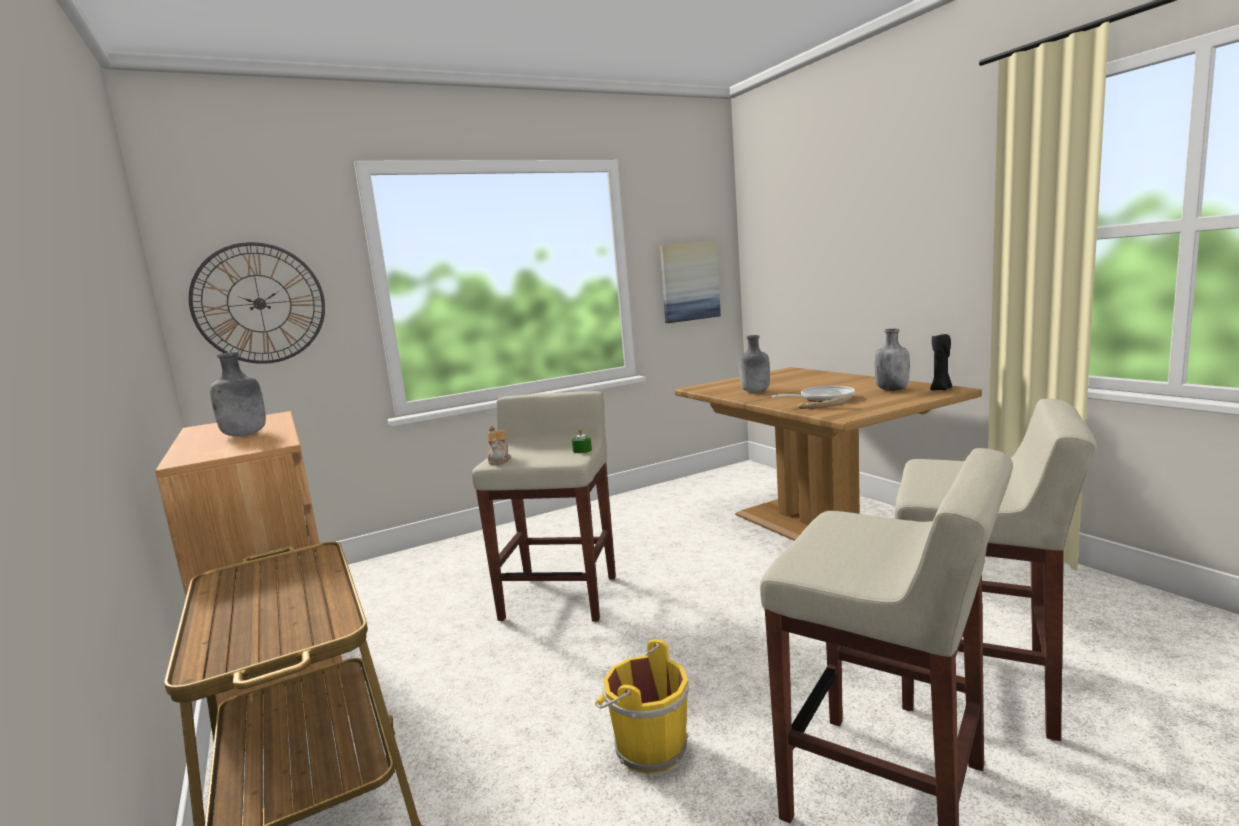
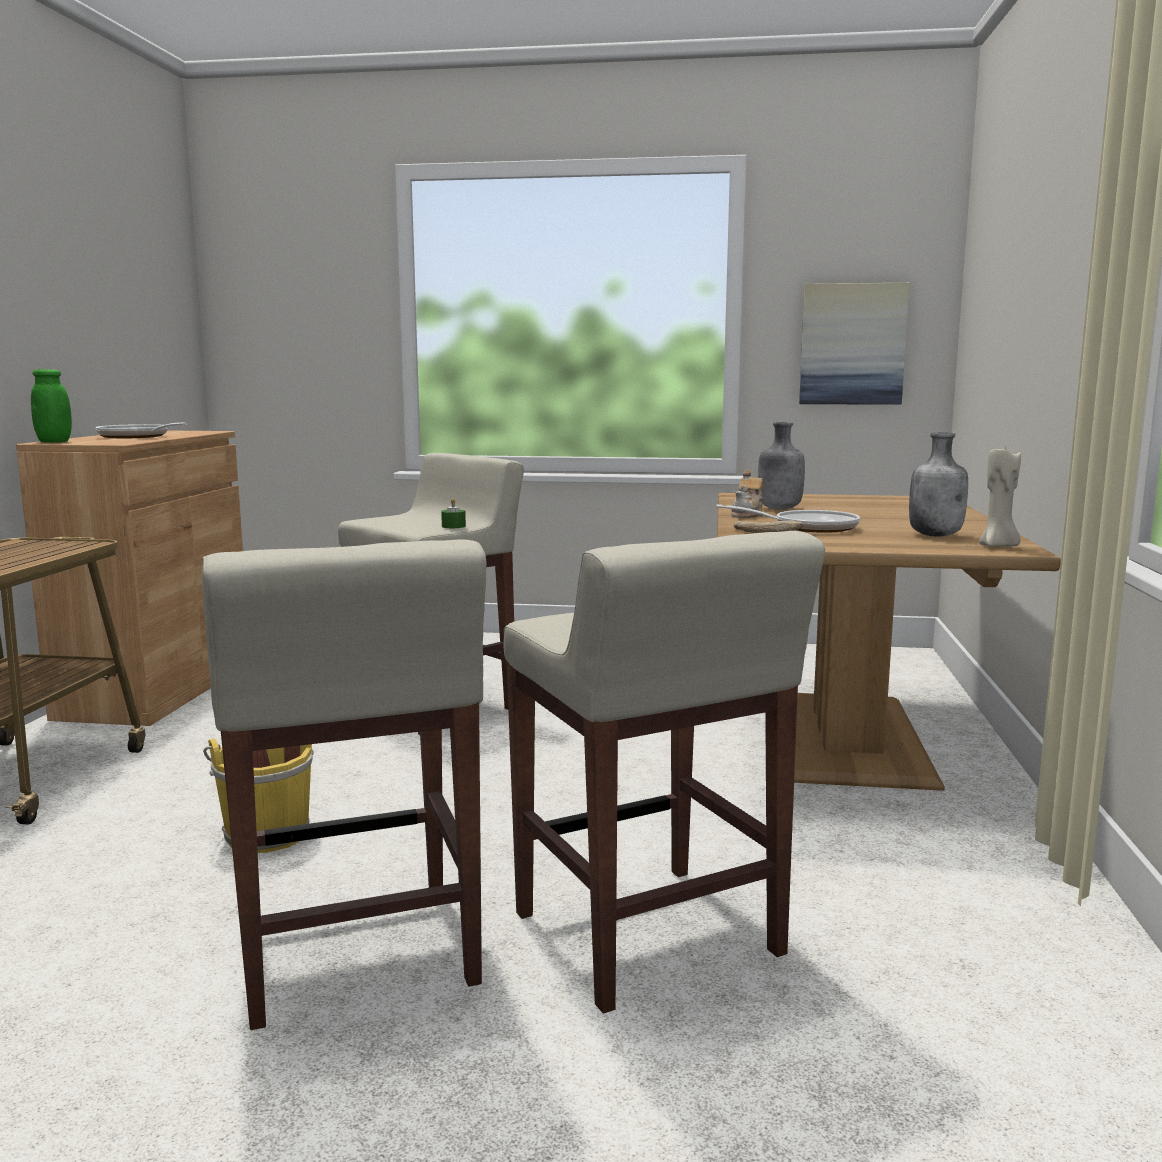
camera: 35 degrees right, 0 degrees up
(192, 458) = (54, 442): none -> green jar
(245, 435) = (137, 437): grey bottle -> frying pan
(259, 303) = (285, 322): wall clock -> none
(499, 460) = (374, 518): teapot -> teapot (748, 515)
(941, 389) = (998, 546): black candle -> beige candle

